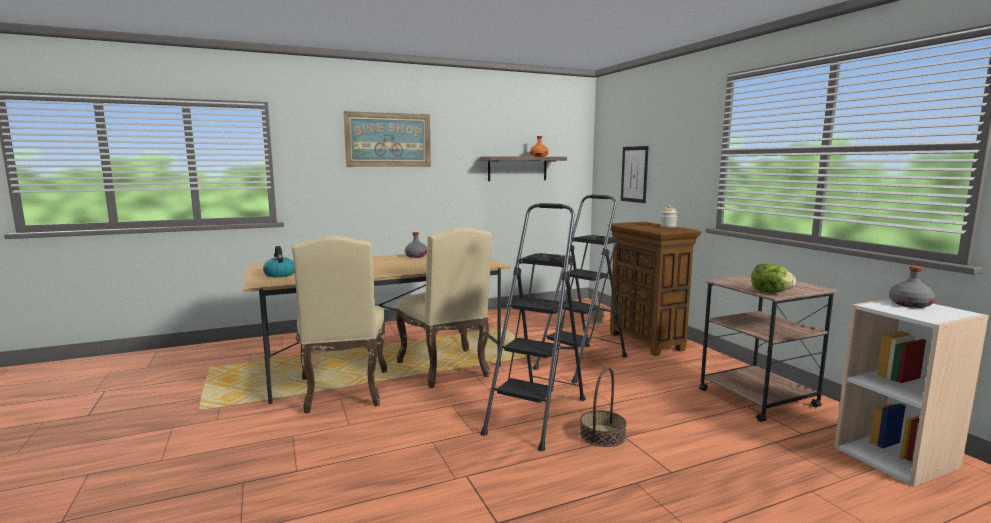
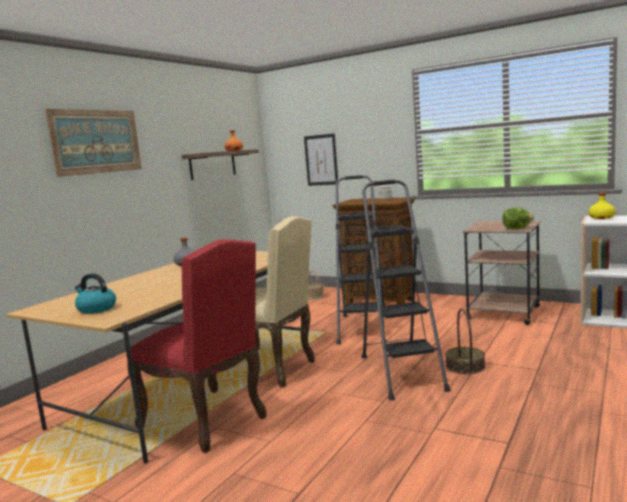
camera: 35 degrees left, 0 degrees up
(343, 392) = (207, 421): beige chair -> red chair
(909, 304) = (601, 218): grey bottle -> yellow bottle

